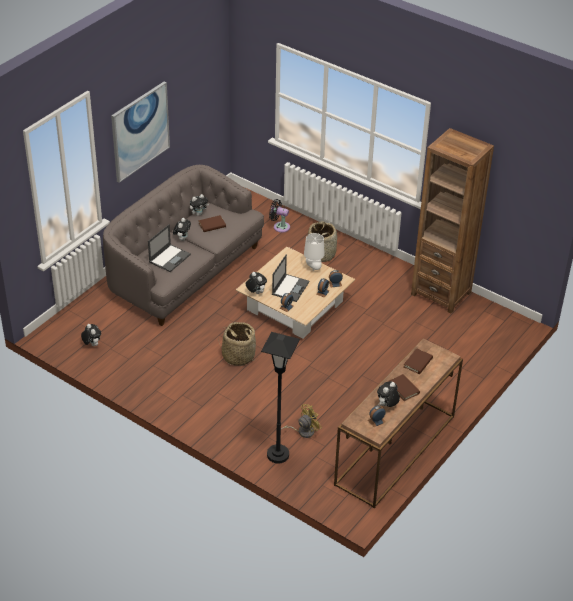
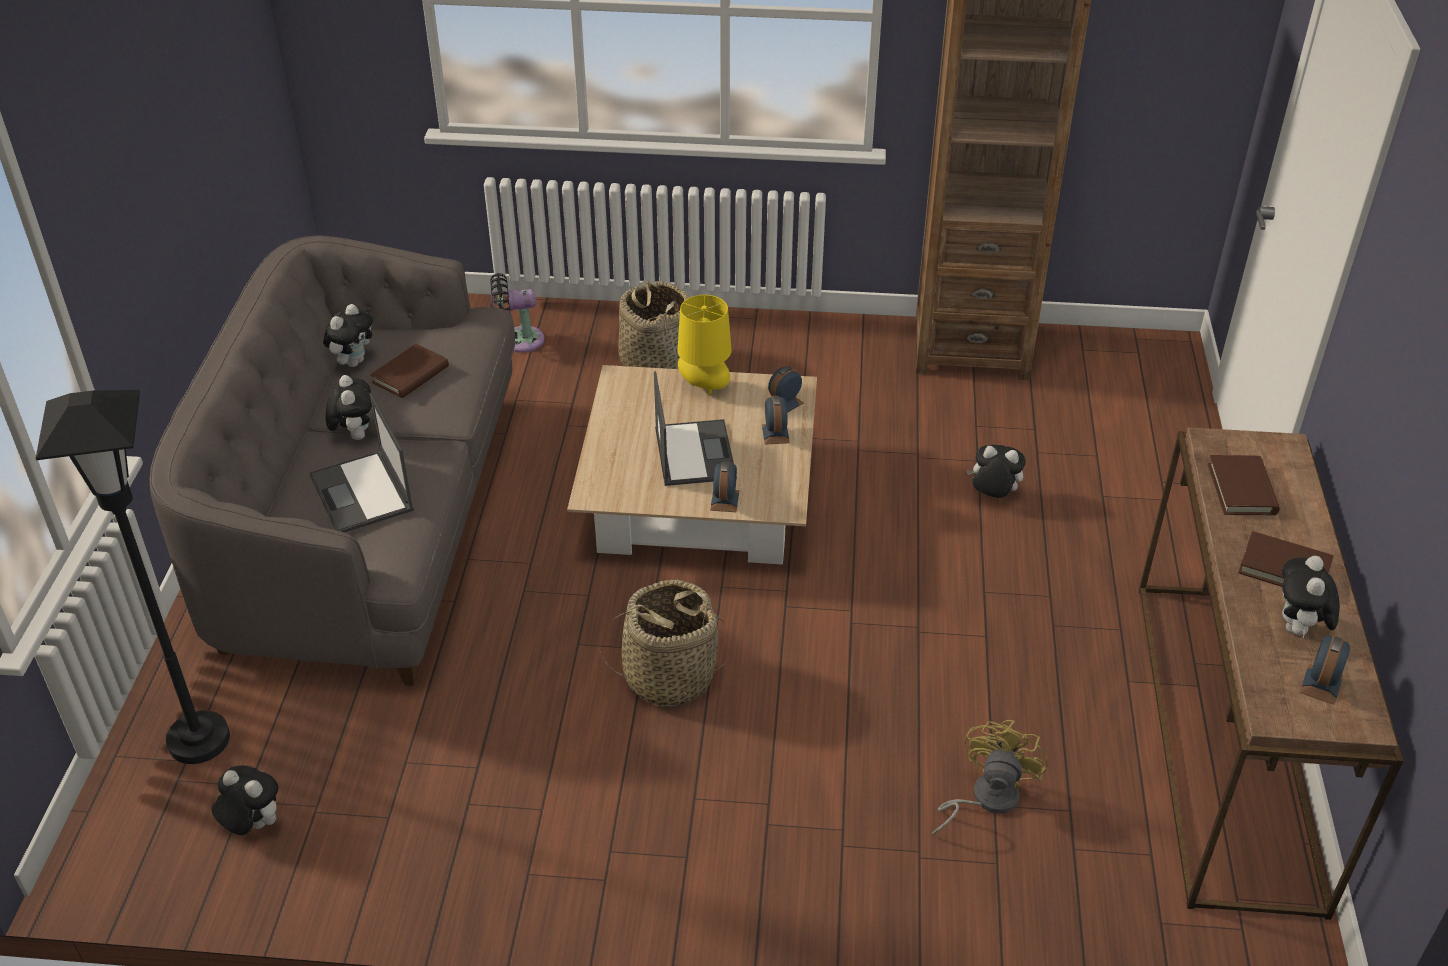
camera: 30 degrees left, 0 degrees up
(140, 131) = (135, 169): picture -> none
(170, 258) = (362, 494): laptop -> laptop turned 150 degrees clockwise
(255, 292) = (622, 497): plush toy -> plush toy (992, 496)
(278, 454) = (986, 895): black floor lamp -> black floor lamp (199, 740)
(313, 267) = (705, 387): white table lamp -> yellow table lamp

